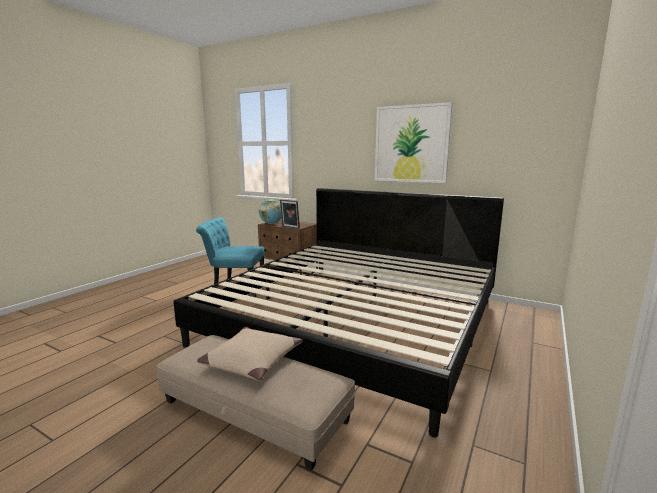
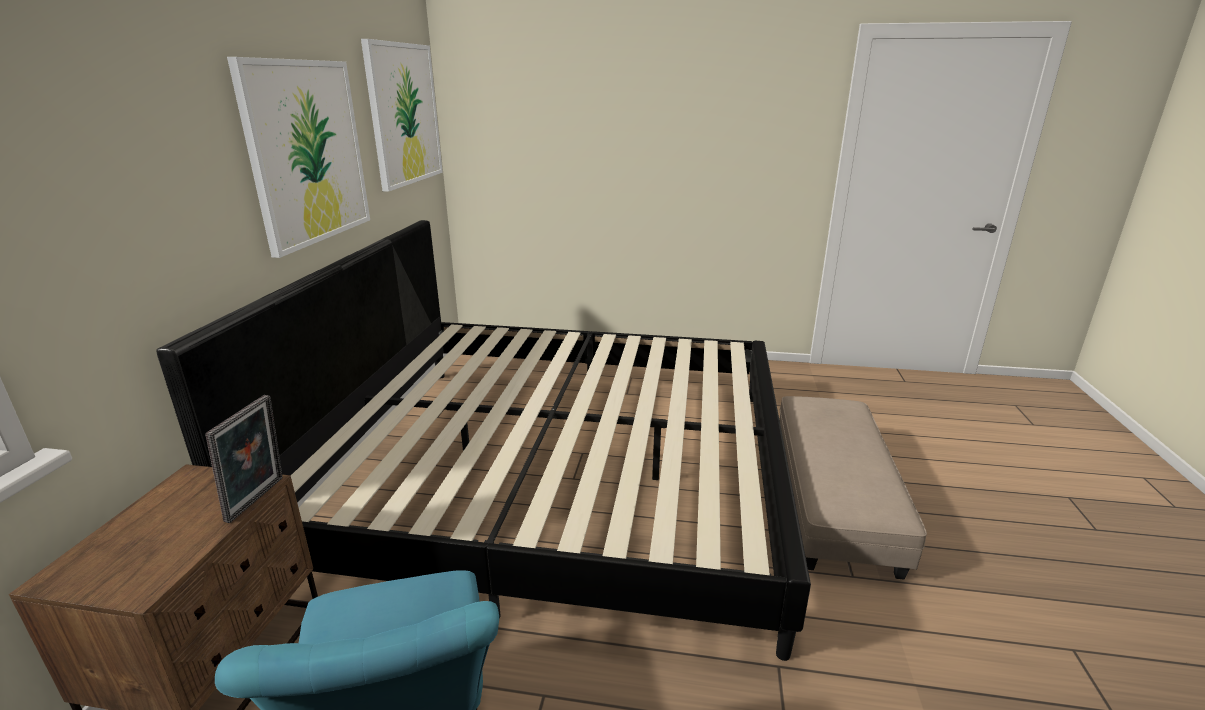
camera: 110 degrees left, 10 degrees up
(252, 361) = (834, 449): beige pillow -> none
(271, 223) = (144, 572): globe -> none
(521, 130) = (404, 114): none -> picture

